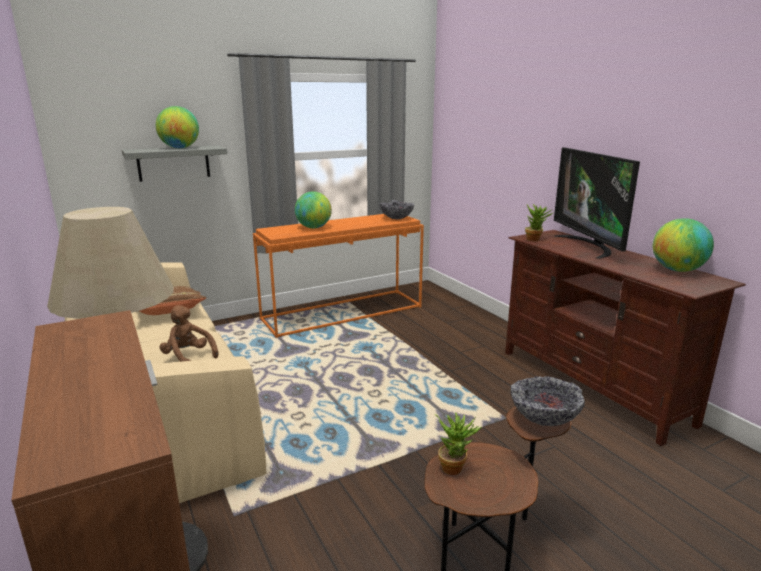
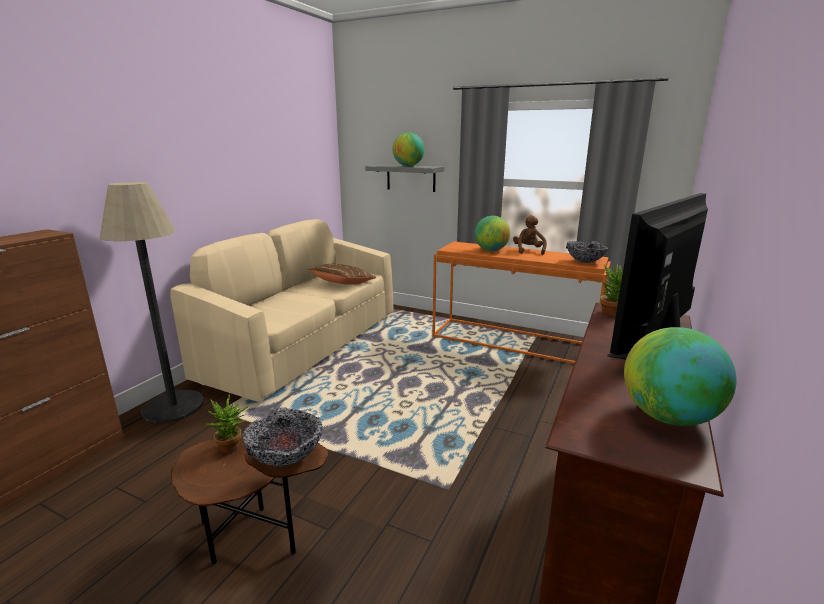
camera: 55 degrees right, 0 degrees up
(188, 357) = (289, 308): brown plush toy -> brown plush toy (528, 251)

